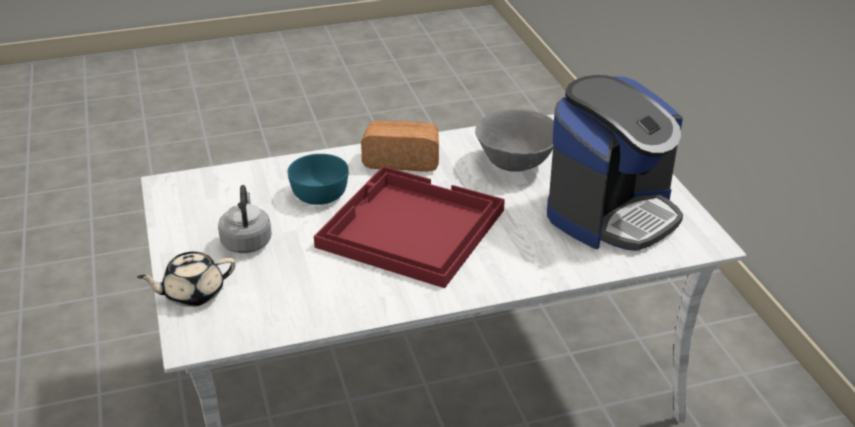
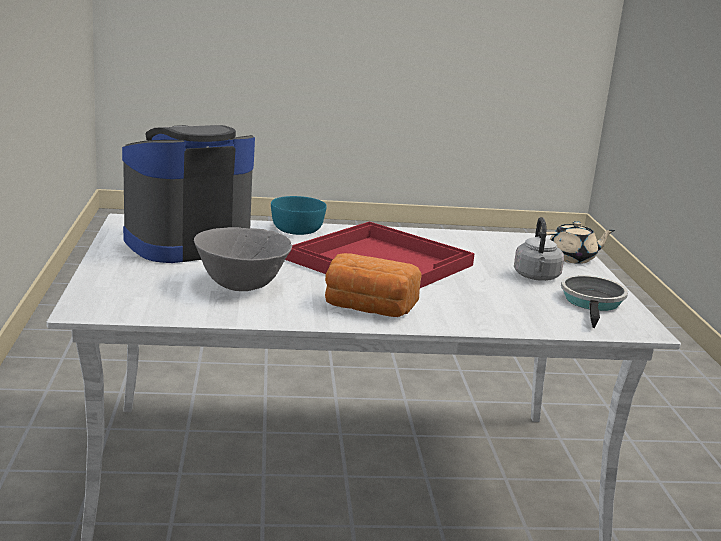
camera: 170 degrees left, 15 degrees down
(199, 211) = (592, 303): none -> frying pan
(319, 194) = (468, 296): turquoise bowl -> turquoise bowl (297, 230)

